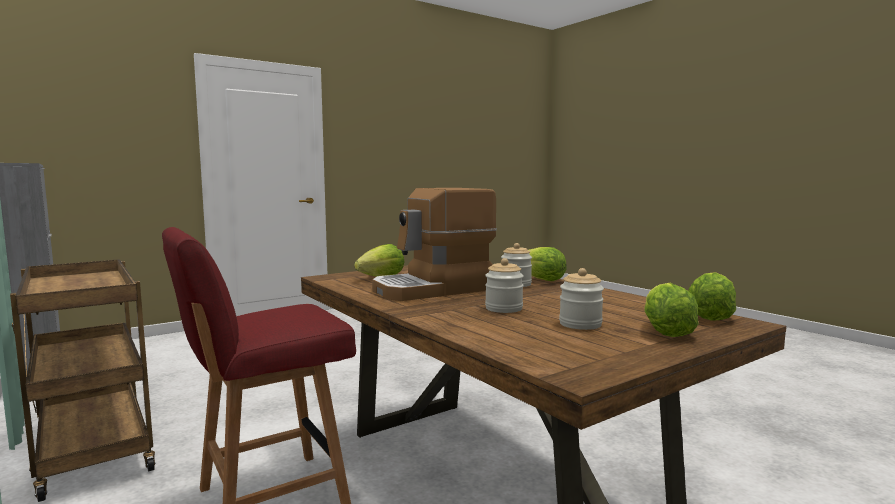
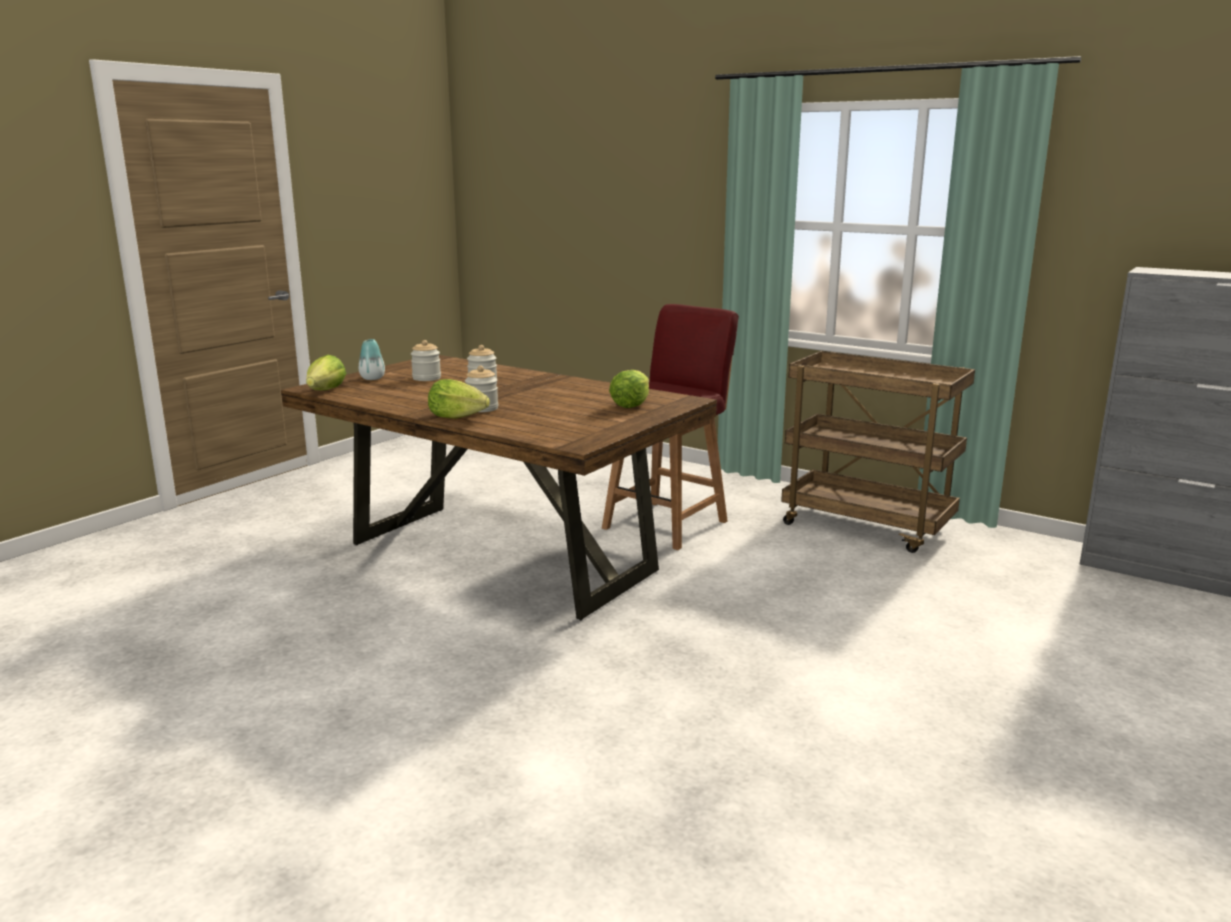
camera: 160 degrees right, 10 degrees up
(434, 289) = (556, 395): coffee machine -> none
(666, 332) = (372, 378): lettuce -> vase

